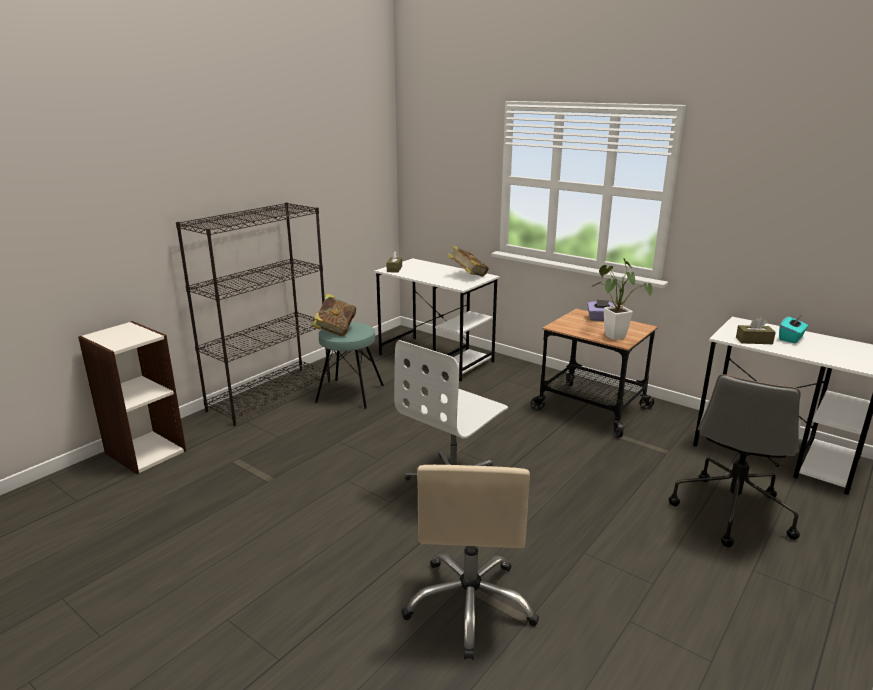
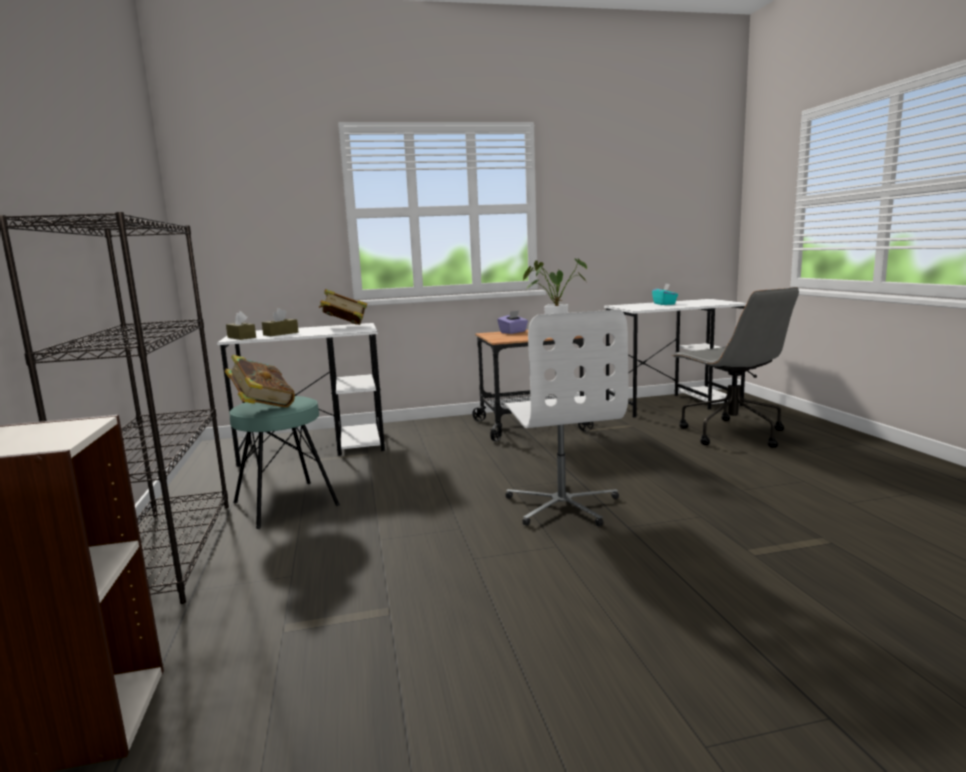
camera: 50 degrees left, 10 degrees down
(470, 605) = (786, 558): beige office chair -> none
(754, 341) = (655, 307): brown tissue box -> brown tissue box (281, 334)

